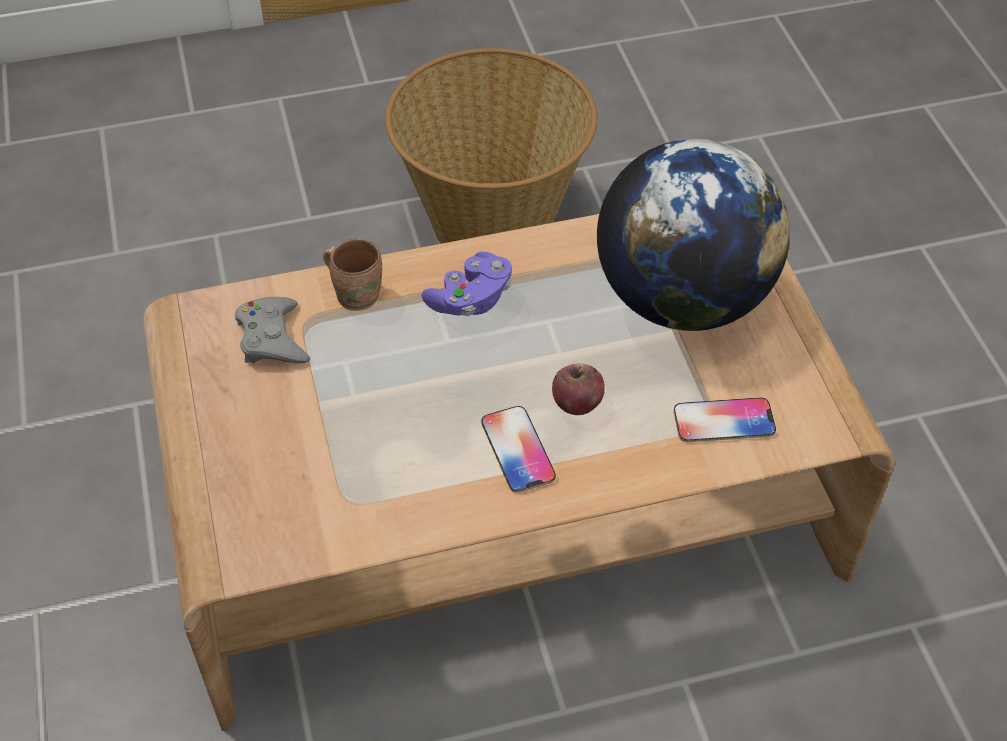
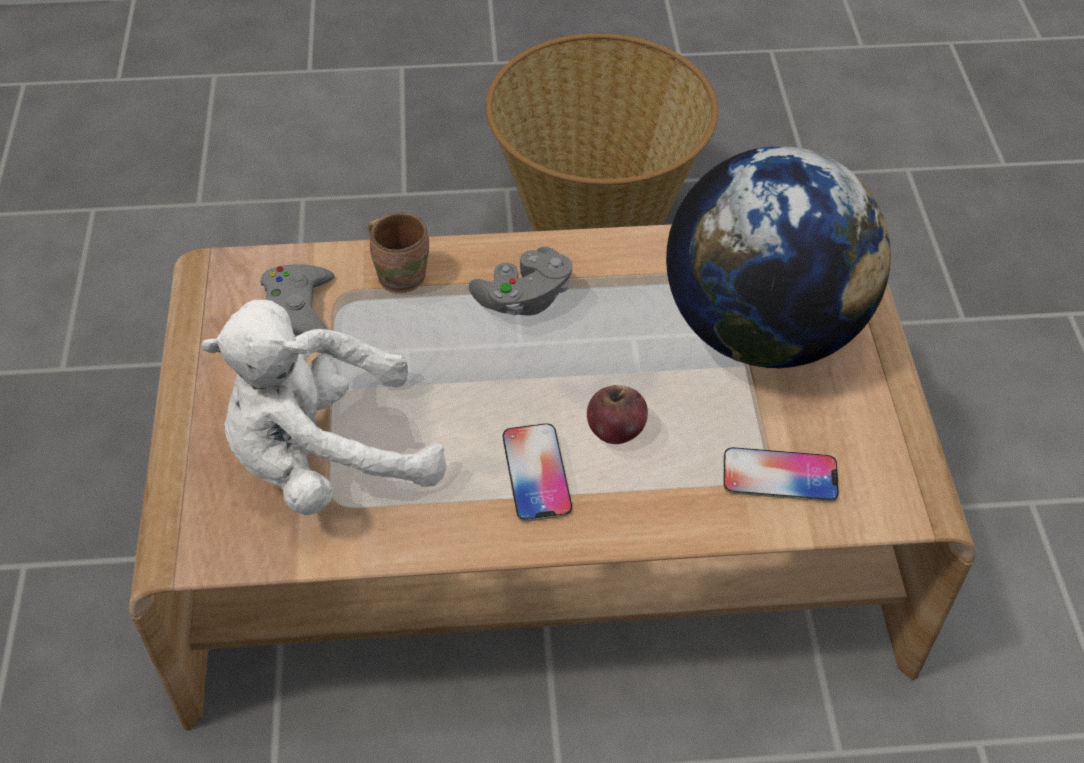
camera: 10 degrees right, 0 degrees up
(331, 466) = (326, 460): none -> white plush toy
(471, 299) = (524, 298): purple game controller -> grey game controller

